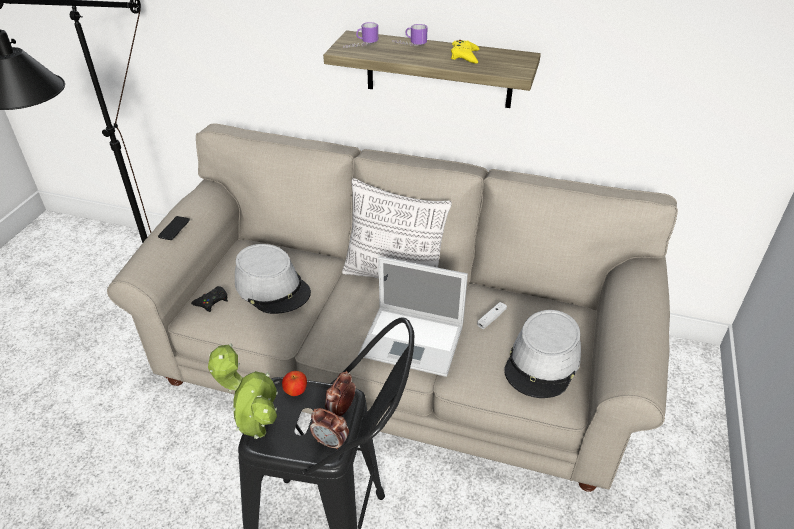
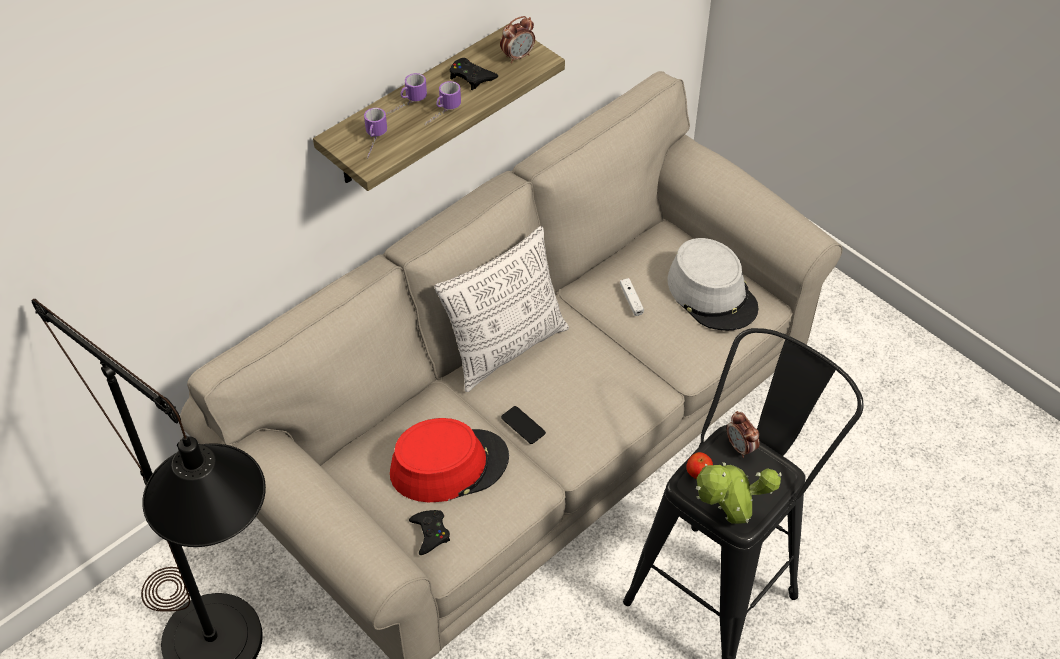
camera: 60 degrees left, 10 degrees up
(174, 228) = (330, 506): phone -> phone (523, 425)
(272, 288) = (449, 465): grey hat -> red hat
(331, 442) = (774, 469): alarm clock -> alarm clock (518, 56)
(414, 57) = (441, 114): none -> mug
(414, 341) = (617, 376): laptop -> none
(464, 56) = (471, 77): yellow game controller -> black game controller

